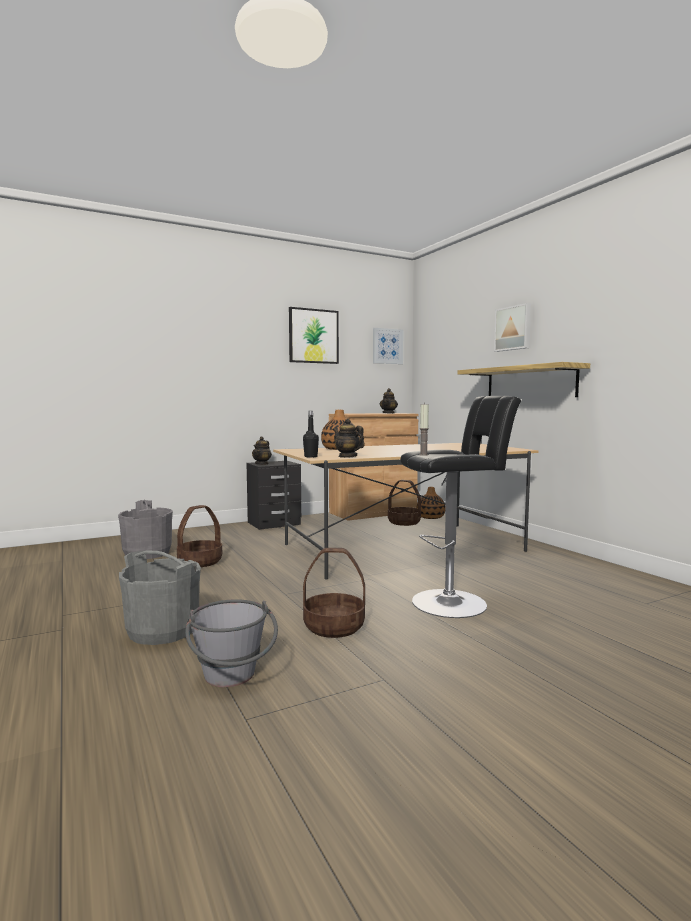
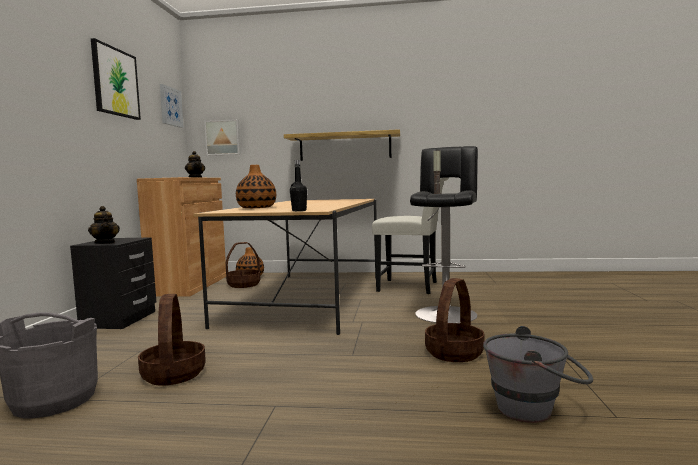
camera: 55 degrees left, 0 degrees up
(163, 630) = (379, 427): grey bucket -> none
(347, 456) = (323, 208): teapot -> none
(513, 328) = (324, 101): picture -> picture (223, 137)
(525, 570) = (413, 287): none -> white chair

